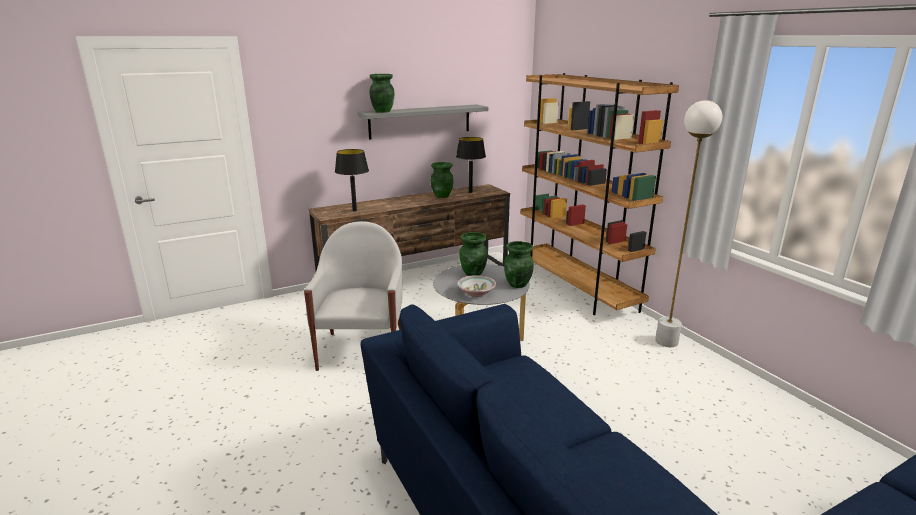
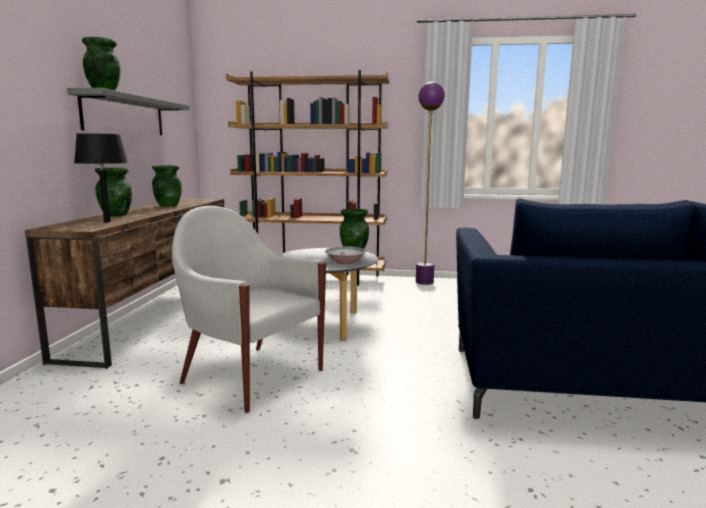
camera: 55 degrees left, 10 degrees down
(470, 192) = (186, 202): black table lamp -> none
(473, 273) = (304, 256): green vase -> green vase (116, 215)
(666, 342) = (424, 282): white floor lamp -> purple floor lamp

